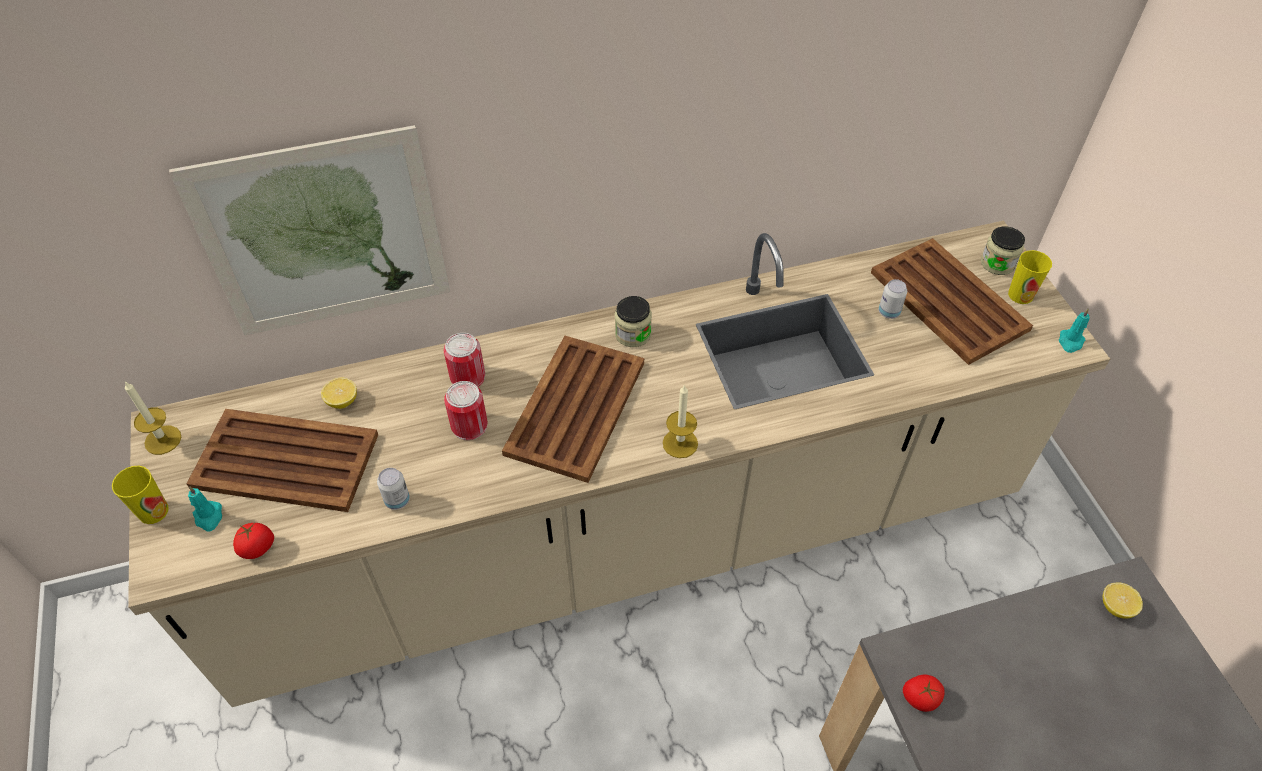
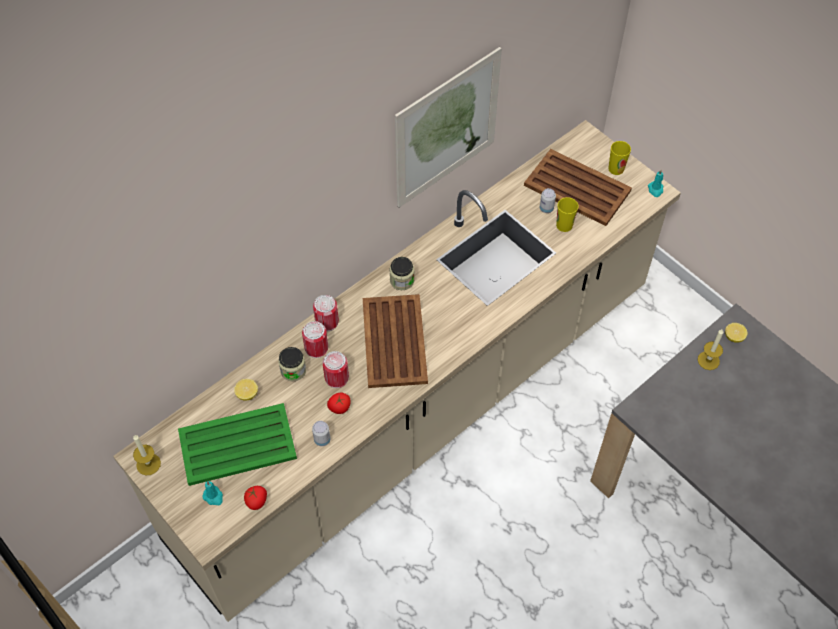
camera: 25 degrees left, 5 degrees up
(153, 511) = (176, 508): cup -> cup (564, 225)
(284, 460) = (236, 445): brown tray -> green tray
(324, 235) = (222, 296): picture -> picture (446, 128)
(502, 349) = (327, 322): none -> can
(680, 443) = (467, 339): candle -> candle (708, 360)
(919, 698) = (656, 428): tomato -> tomato (339, 408)
(997, 263) = (594, 152): jar -> jar (293, 370)

